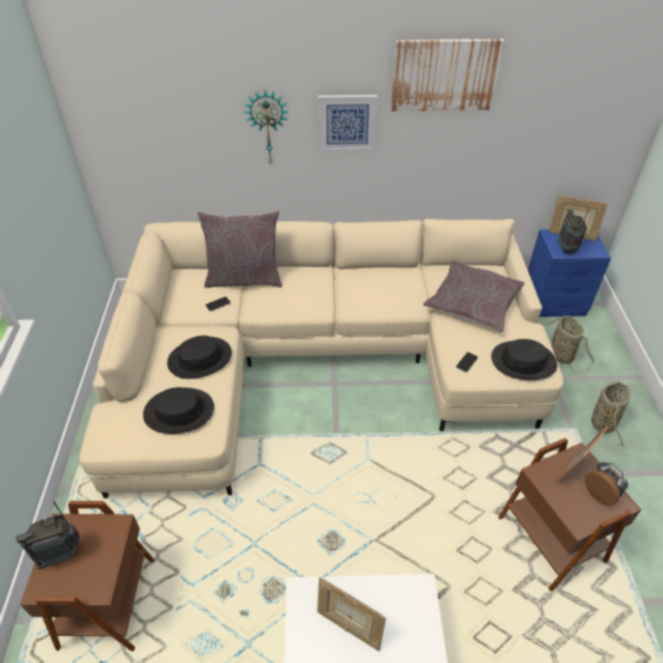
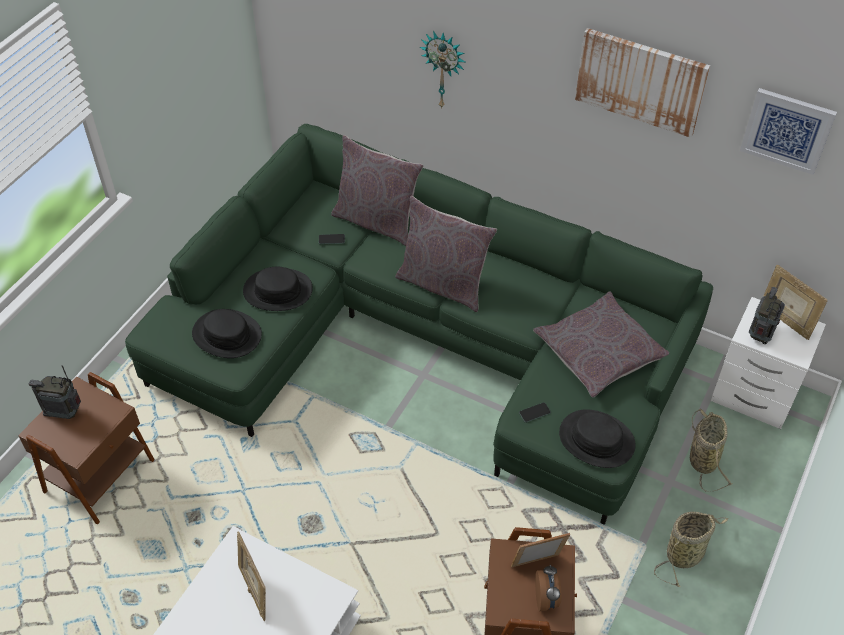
camera: 30 degrees right, 5 degrees up
(317, 359) = (424, 340): beige sofa -> green sofa
(328, 302) = (443, 284): none -> grey pillow
(347, 123) = (528, 93): picture -> picture (787, 130)
(555, 303) = (755, 396): blue nightstand -> white nightstand

